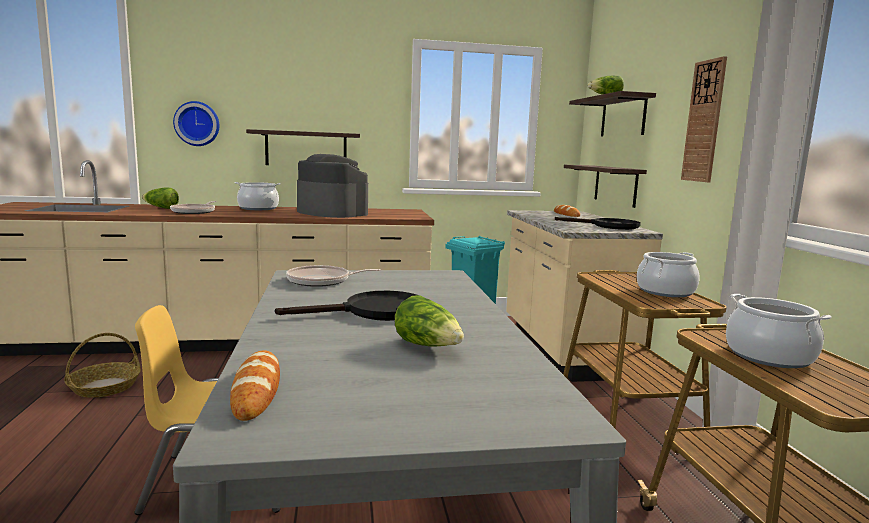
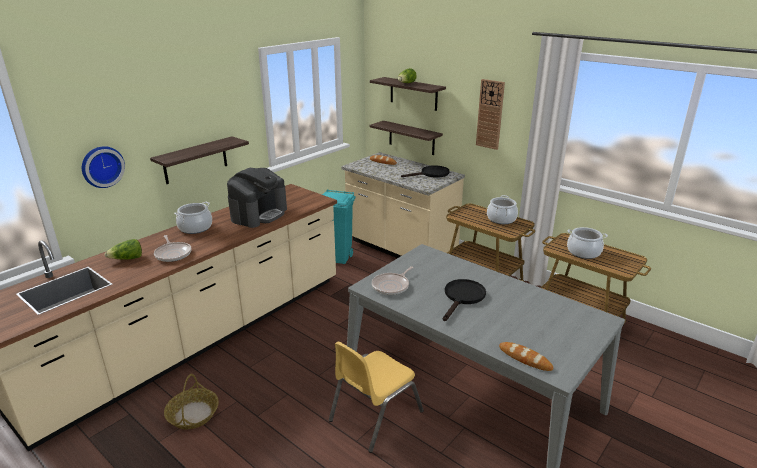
camera: 40 degrees left, 15 degrees up
(331, 213) = (259, 214): coffee machine -> coffee machine turned 120 degrees clockwise
(429, 346) = (520, 308): lettuce -> none

